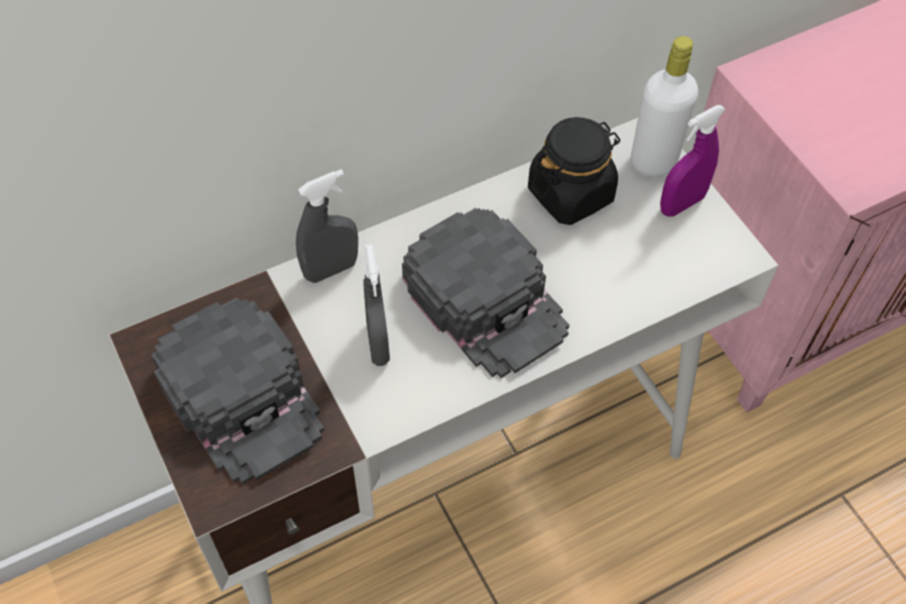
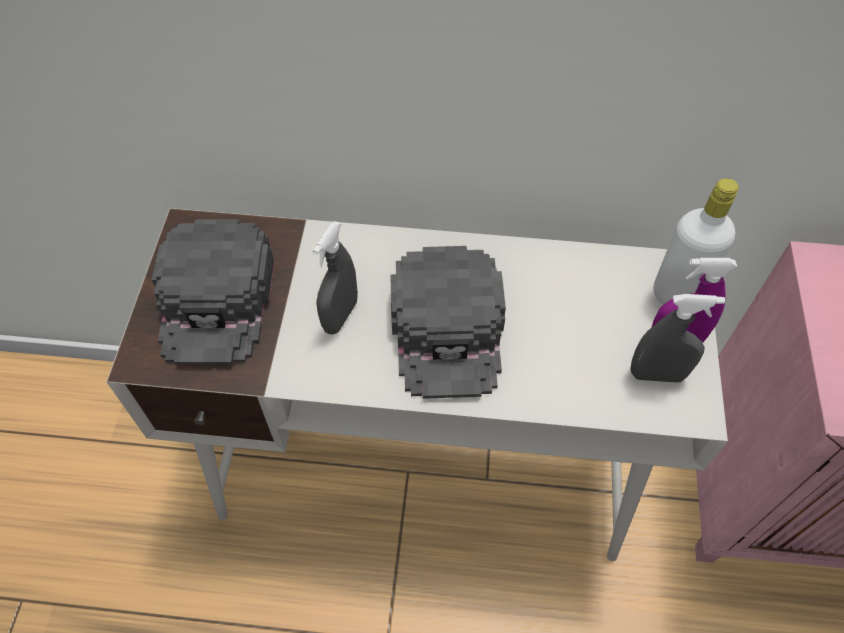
camera: 35 degrees right, 0 degrees up
(331, 269) = (350, 243): grey spray bottle -> grey spray bottle (657, 375)
(571, 194) = (582, 283): black jar -> none

